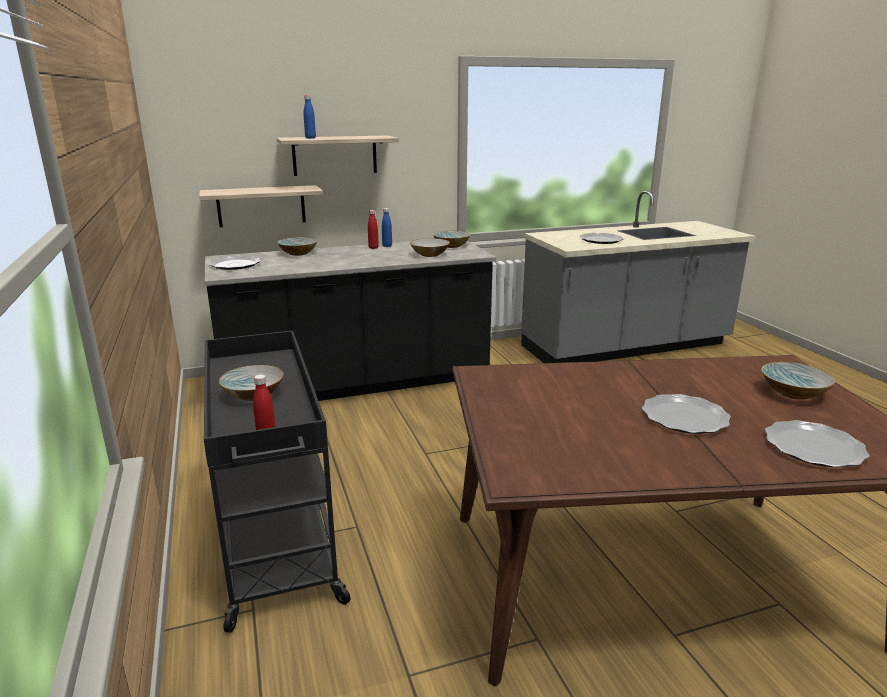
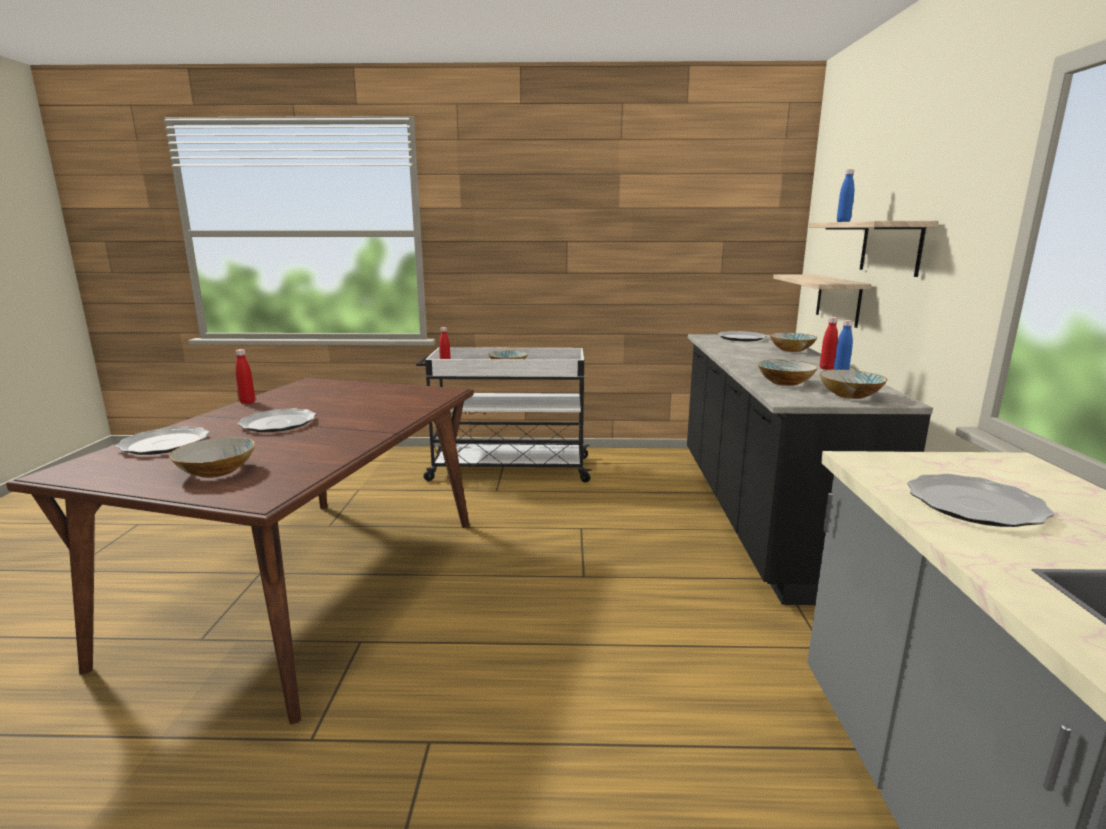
camera: 110 degrees right, 5 degrees down
(276, 538) = (507, 469): black cart -> white cart
(658, 476) = (247, 402): none -> red bottle

